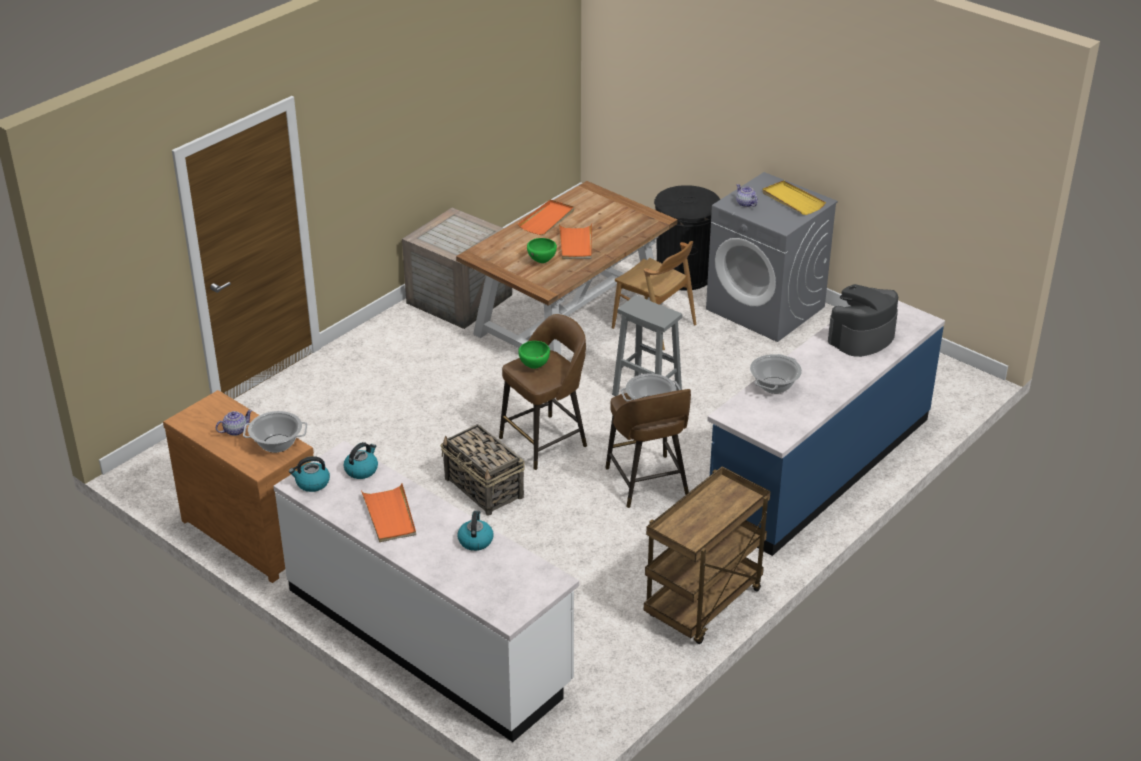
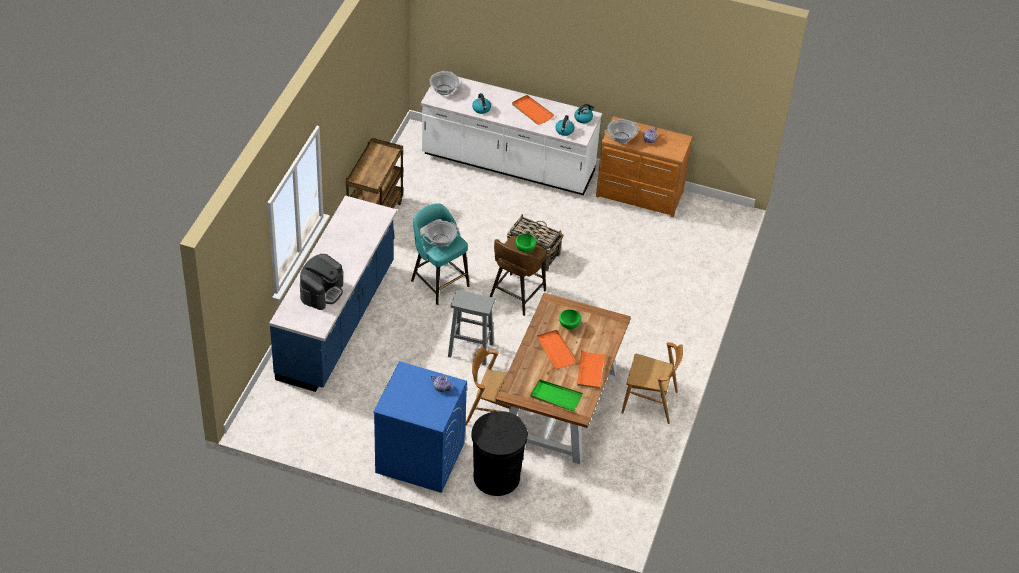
camera: 155 degrees right, 10 degrees up
(459, 298) = (650, 402): crate -> brown chair
(605, 207) = (555, 397): none -> green tray
(647, 483) = (439, 282): brown stool -> turquoise stool
(766, 308) = (419, 458): grey washing machine -> blue washing machine
(774, 385) = (365, 239): cooking pot -> cooking pot (444, 90)
(792, 200) = (408, 402): yellow tray -> none

